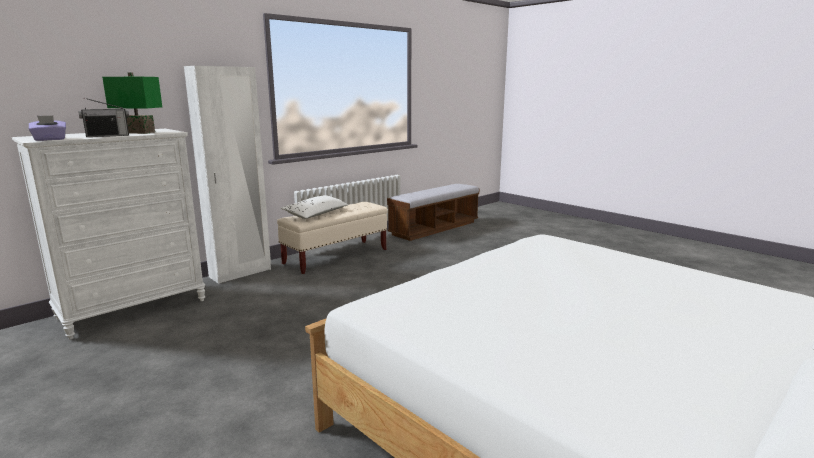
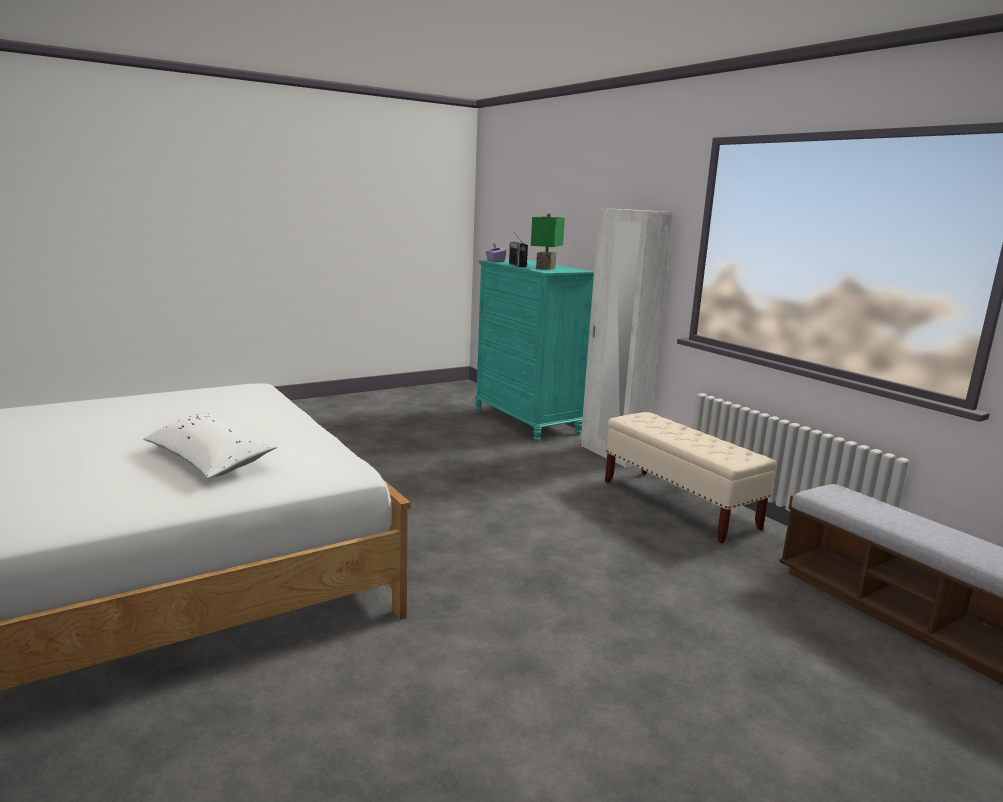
camera: 100 degrees right, 0 degrees up
(133, 308) = (526, 422): white dresser -> turquoise dresser
(316, 214) = (668, 426): white pillow -> white pillow (209, 459)

